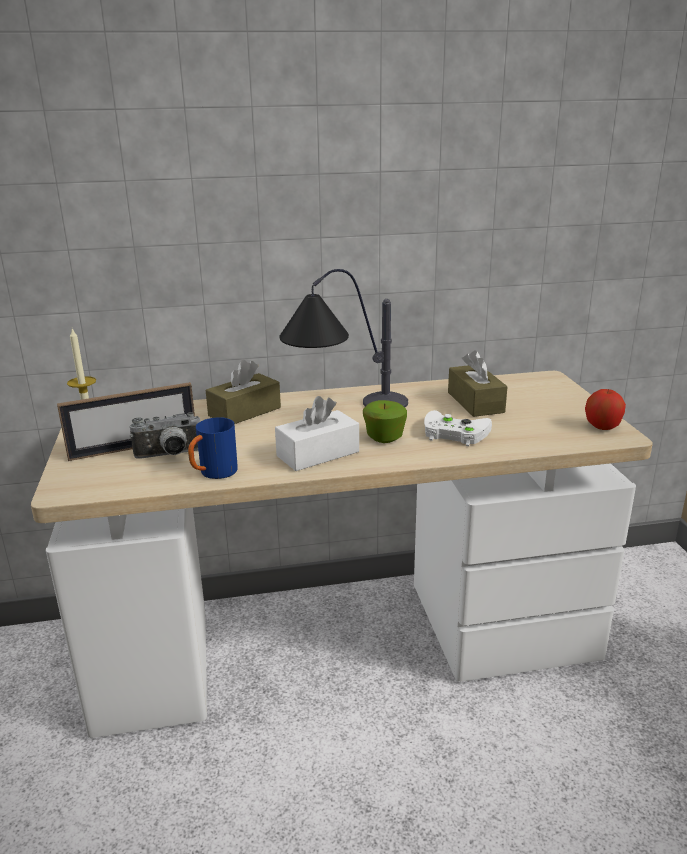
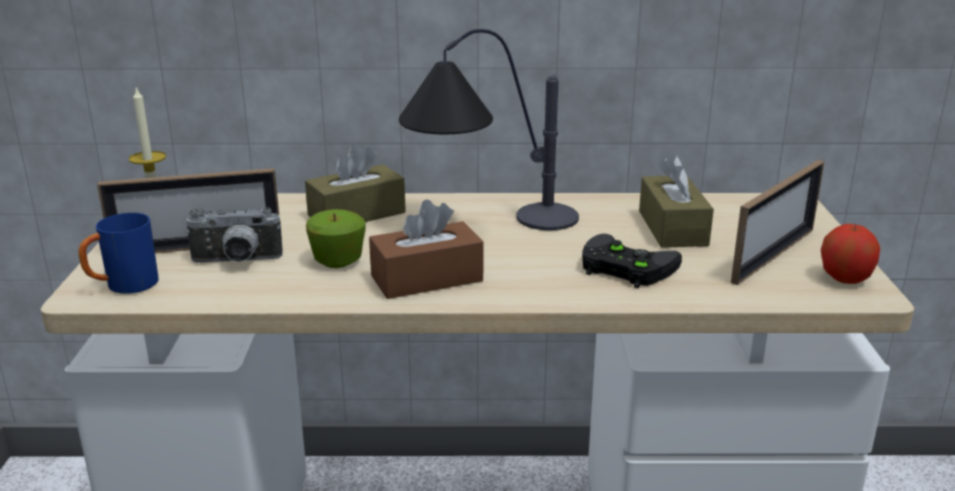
camera: 10 degrees right, 0 degrees up
(213, 474) = (280, 292): blue mug -> blue mug (123, 286)
(318, 454) = (427, 278): white tissue box -> brown tissue box
(384, 438) = (525, 265): apple -> apple (338, 261)
(452, 432) = (623, 267): white game controller -> black game controller
(550, 415) = (773, 255): none -> picture frame

